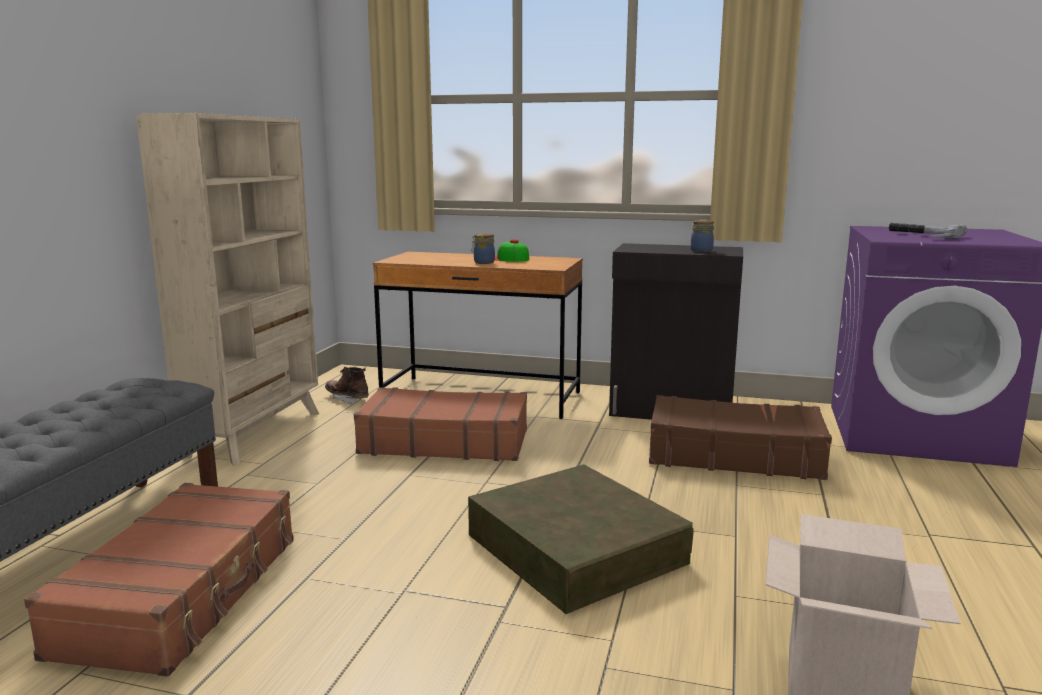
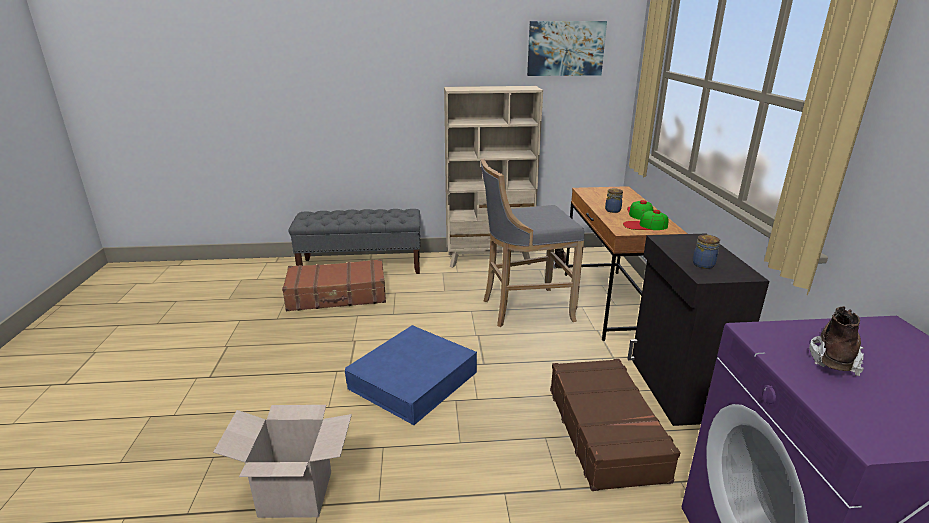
camera: 70 degrees right, 10 degrees up
(262, 64) = (565, 48): none -> picture
(444, 441) = (524, 309): brown suitcase -> grey stool
(546, 262) = (645, 225): none -> cap
(575, 548) = (413, 380): brown storage box -> blue storage box
(920, 236) = (834, 357): hammer -> brown boot

